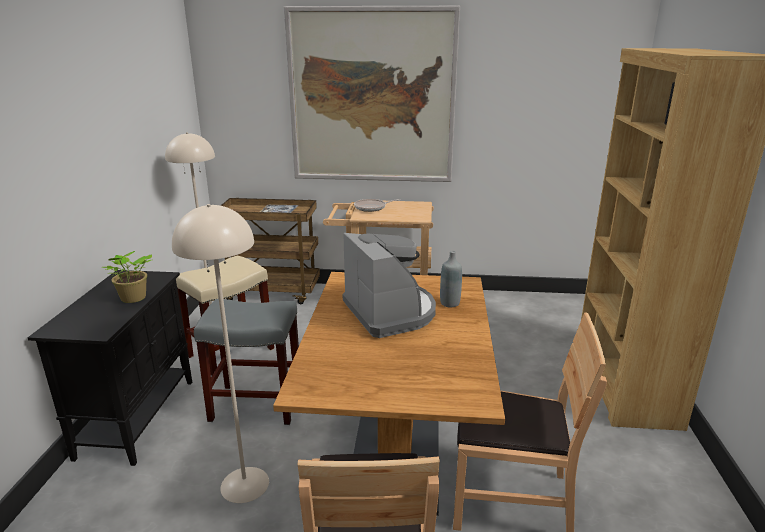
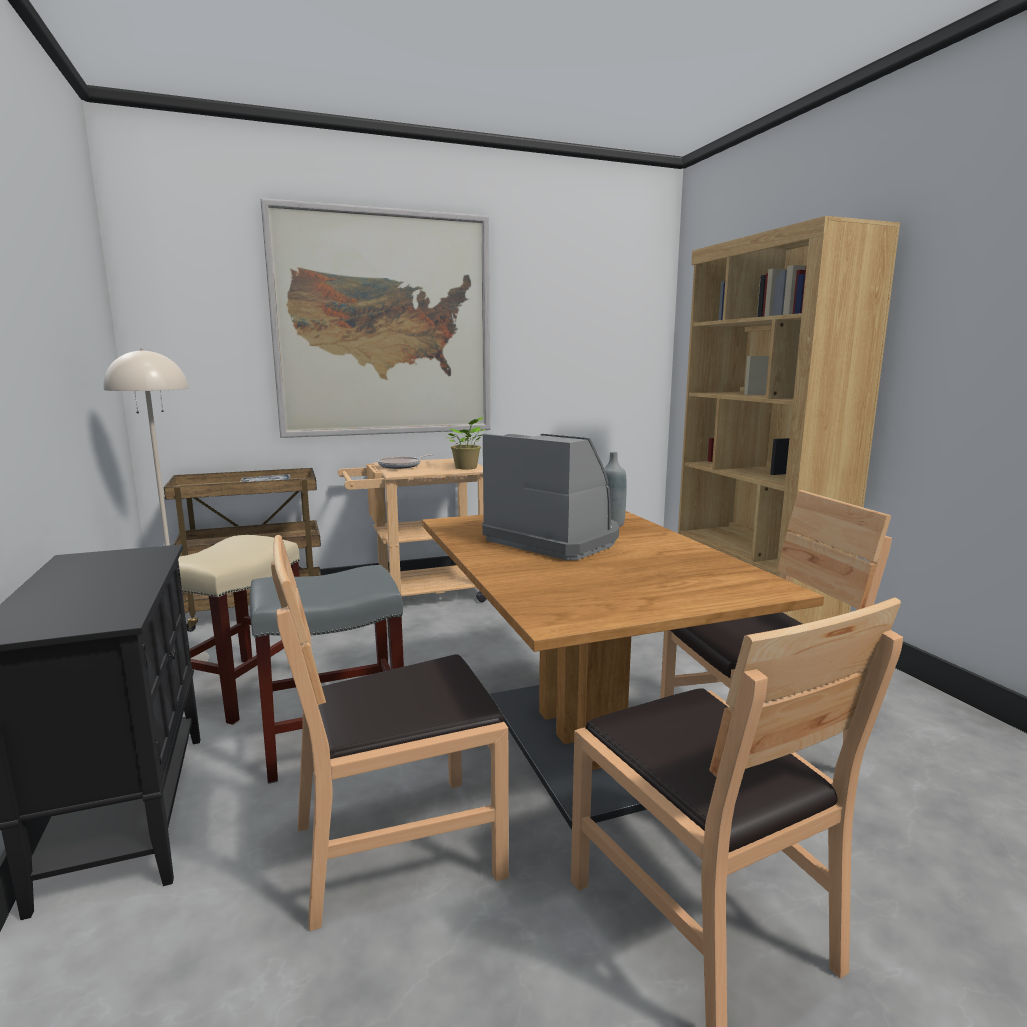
camera: 25 degrees left, 10 degrees down
(133, 299) = (132, 578): potted plant -> potted plant (467, 468)
(244, 484) = (397, 846): beige floor lamp -> brown chair

